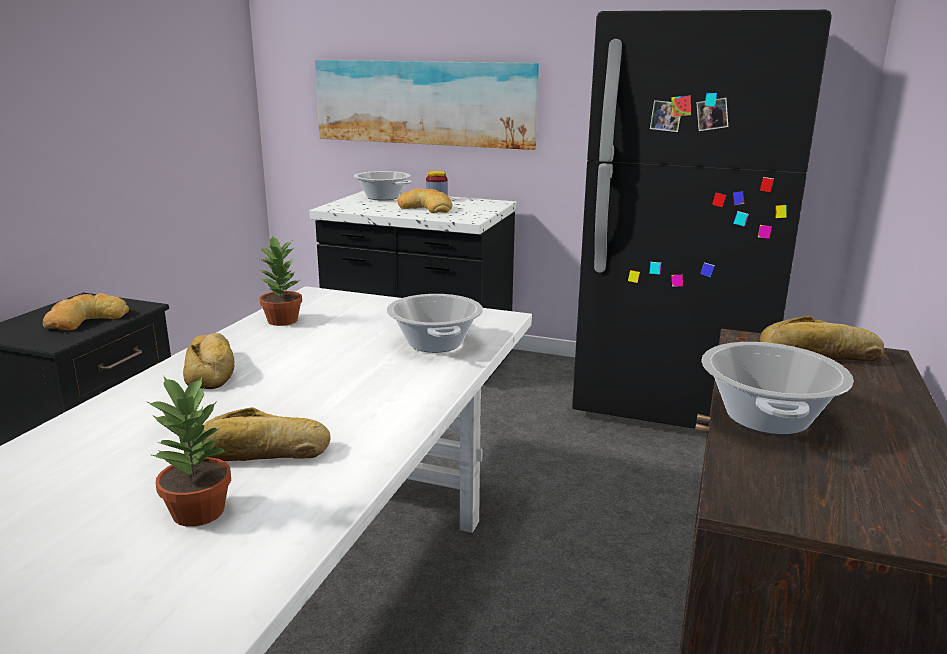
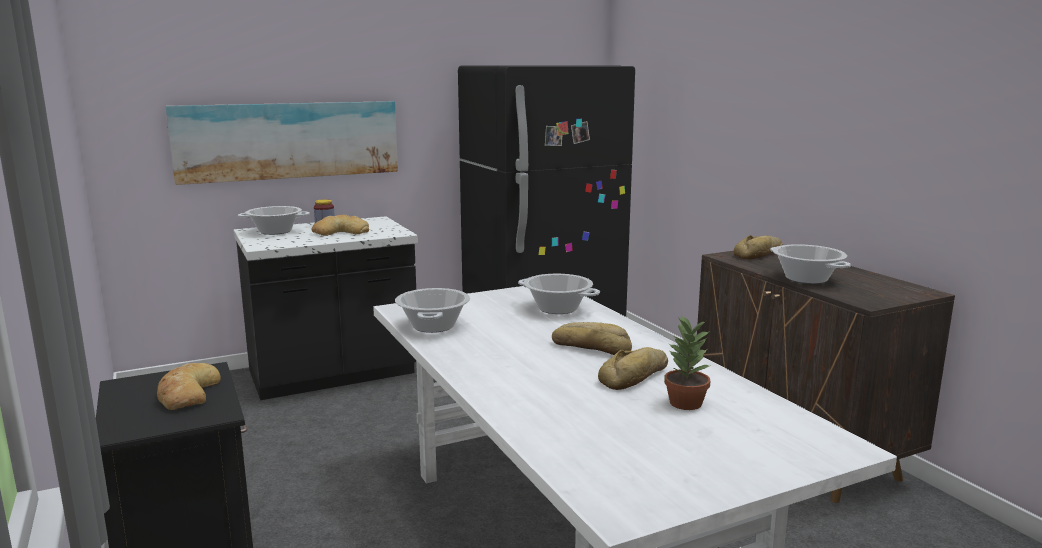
camera: 45 degrees left, 5 degrees down
(212, 369) = (483, 360): bread -> bread (592, 347)
(283, 320) = (433, 326): potted plant -> cooking pot

